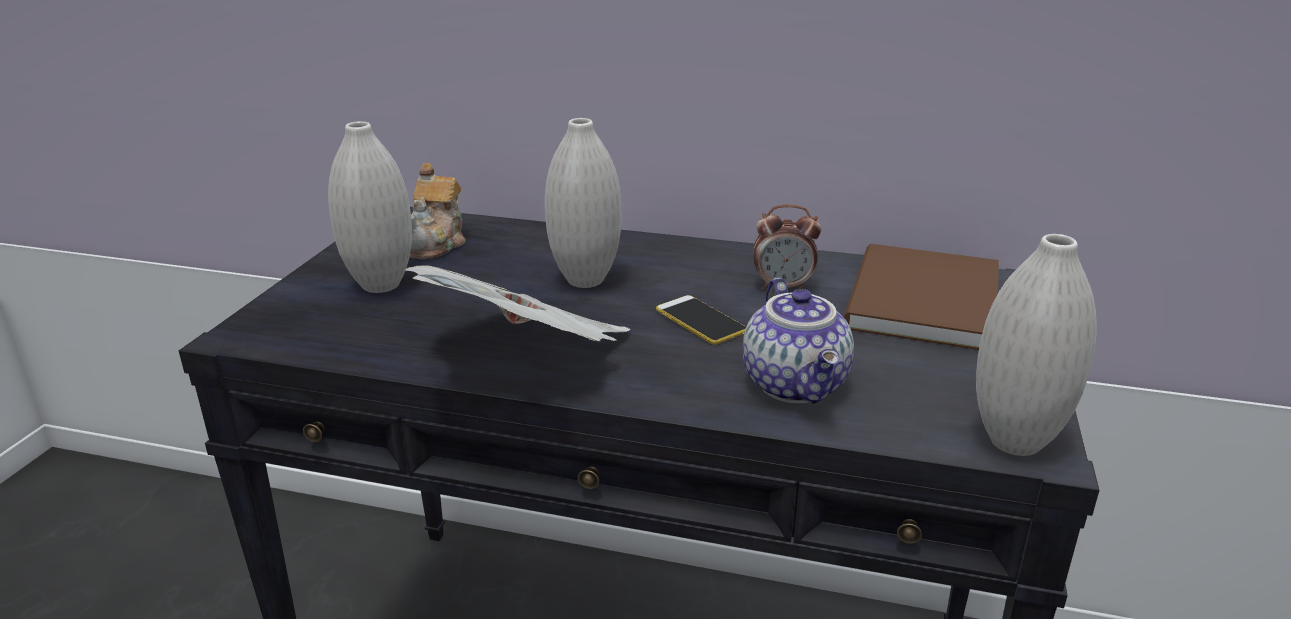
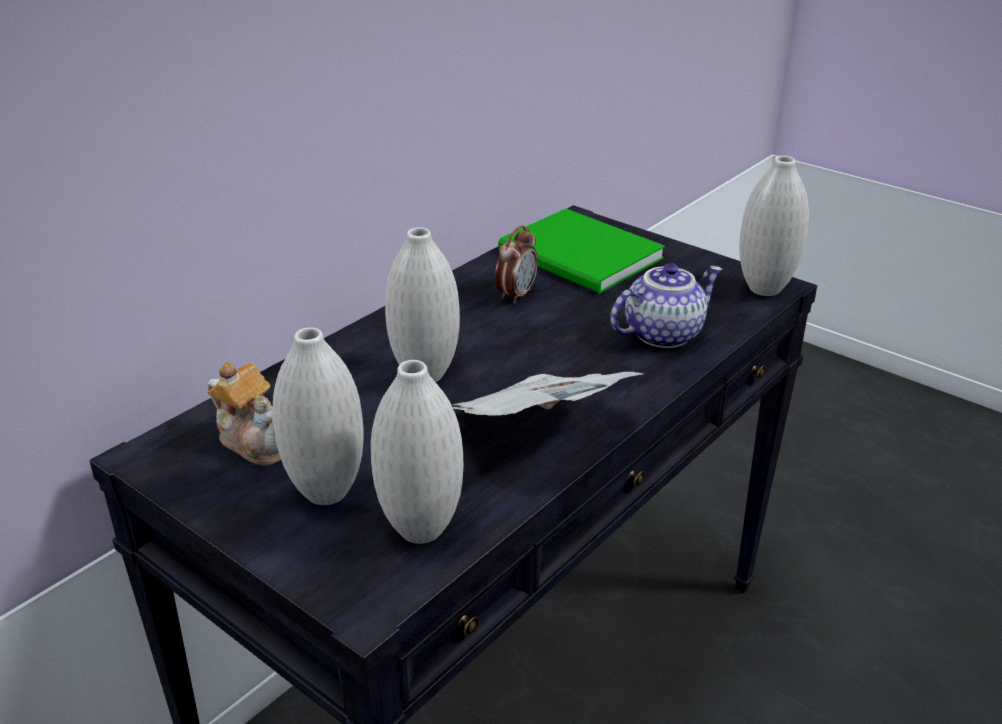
camera: 65 degrees left, 5 degrees up
(345, 333) = (421, 529): none -> white vase
(700, 321) = (543, 343): phone -> none
(797, 385) = (662, 333): teapot -> teapot turned 45 degrees counterclockwise
(918, 302) = (581, 257): brown book -> green book

